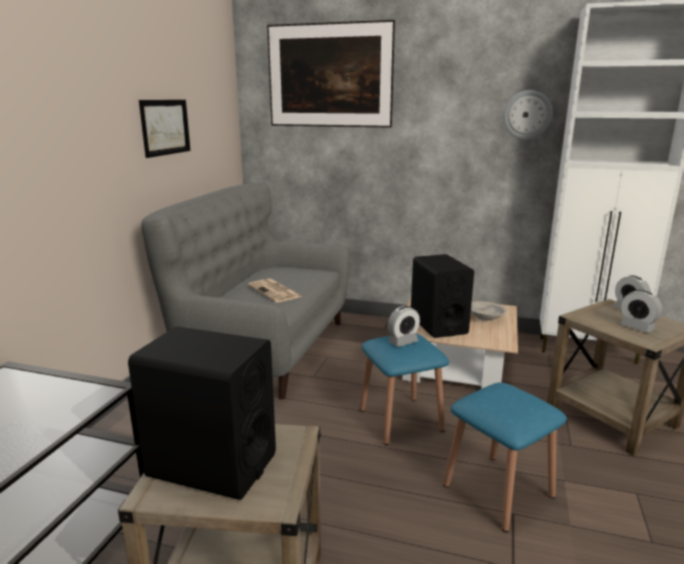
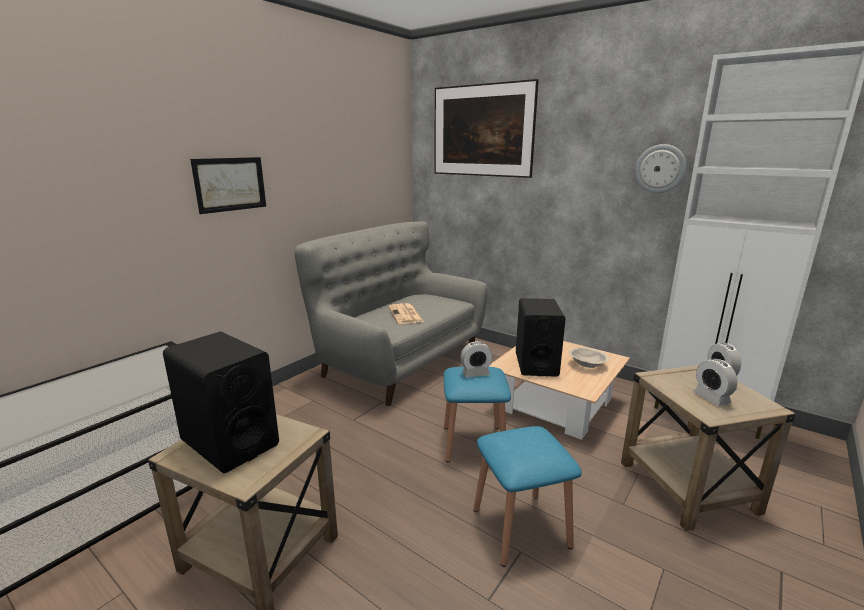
camera: 20 degrees right, 0 degrees up
(165, 127) = (331, 174): picture -> picture (230, 184)

